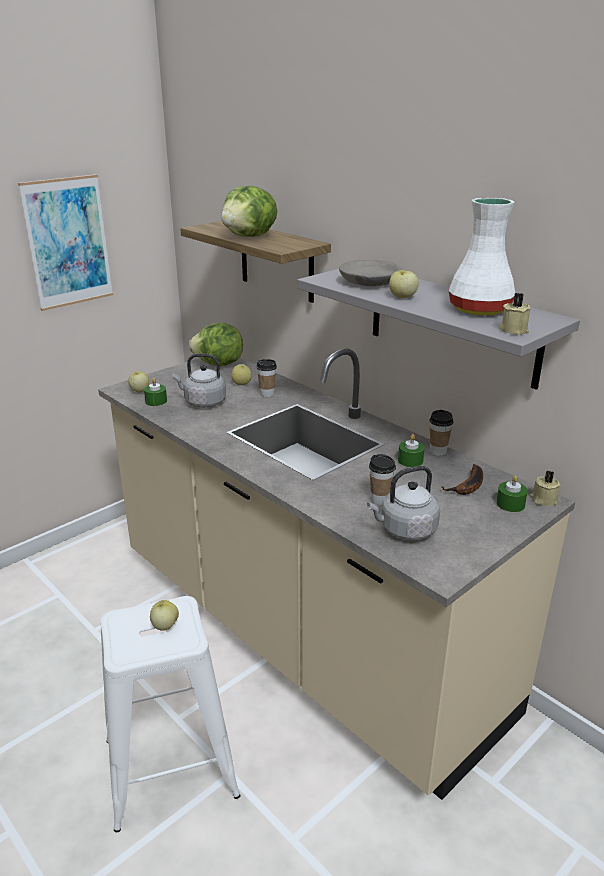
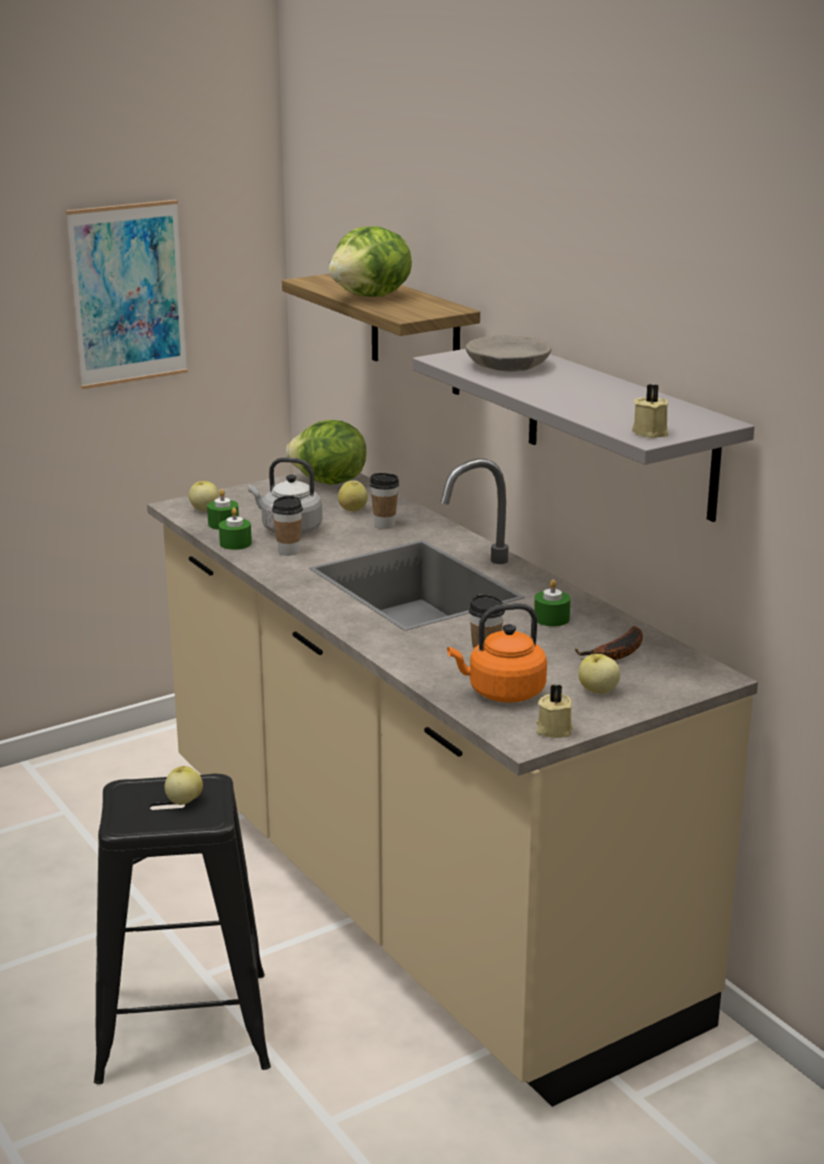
camera: 10 degrees right, 5 degrees down
(169, 767) = (181, 1026): white stool -> black stool
(402, 297) = (537, 386): apple -> apple (597, 691)
(405, 530) = (502, 693): grey kettle -> orange kettle
(438, 451) = (597, 611): cup -> cup (288, 551)
(478, 309) = (626, 406): white vase -> none
(510, 504) = (663, 677): green candle -> green candle (235, 543)
(543, 499) = (713, 676): beige candle -> beige candle (553, 729)

